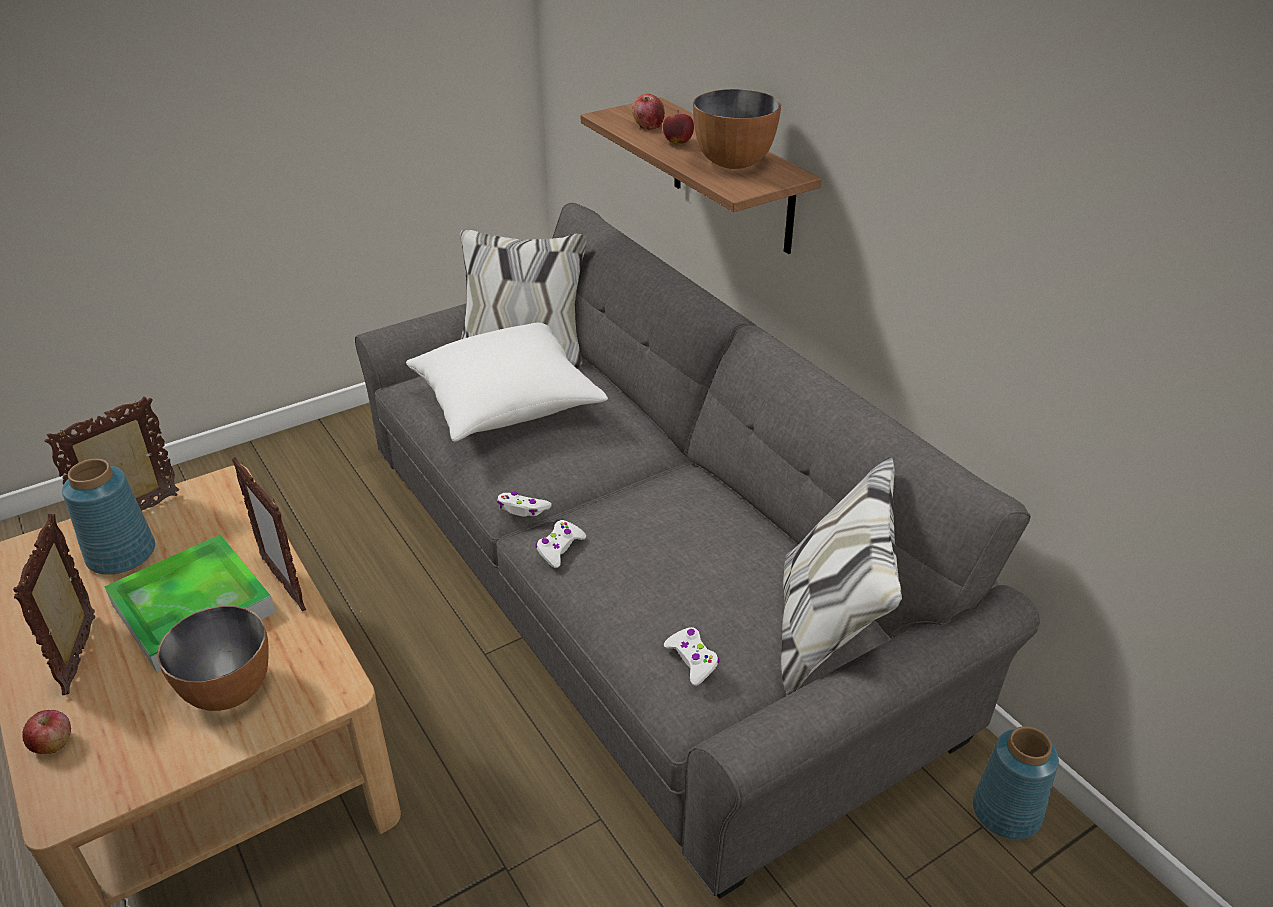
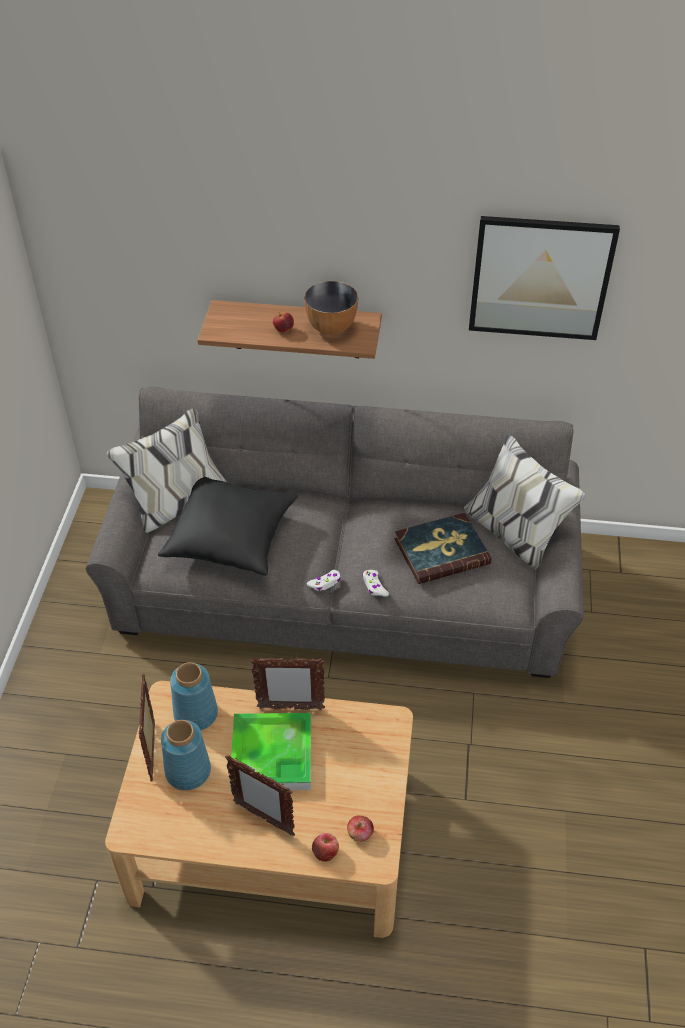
camera: 50 degrees left, 10 degrees up
(229, 691) = (353, 764): bowl -> none
(506, 402) = (231, 537): white pillow -> black pillow
(648, 125) = (247, 326): apple -> apple (360, 834)
(687, 572) = (441, 551): none -> book
(692, 660) = (494, 585): white game controller -> none
(1007, 813) = (591, 557): blue vase -> blue vase (196, 714)
(1044, 174) = (540, 278): none -> picture

